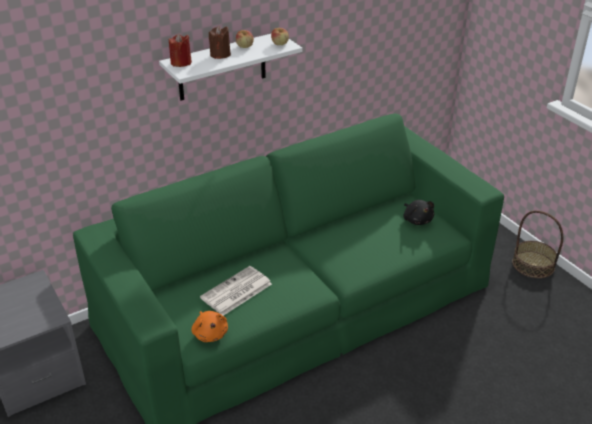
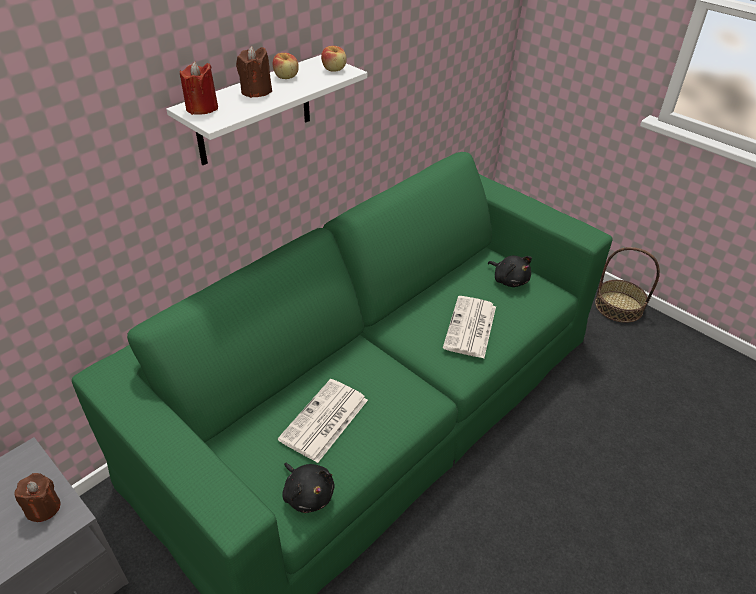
camera: 15 degrees left, 5 degrees up
(41, 310) = (44, 508): none -> brown candle
(210, 333) = (308, 494): orange plush toy -> black plush toy
(369, 249) = (470, 328): none -> newspaper

